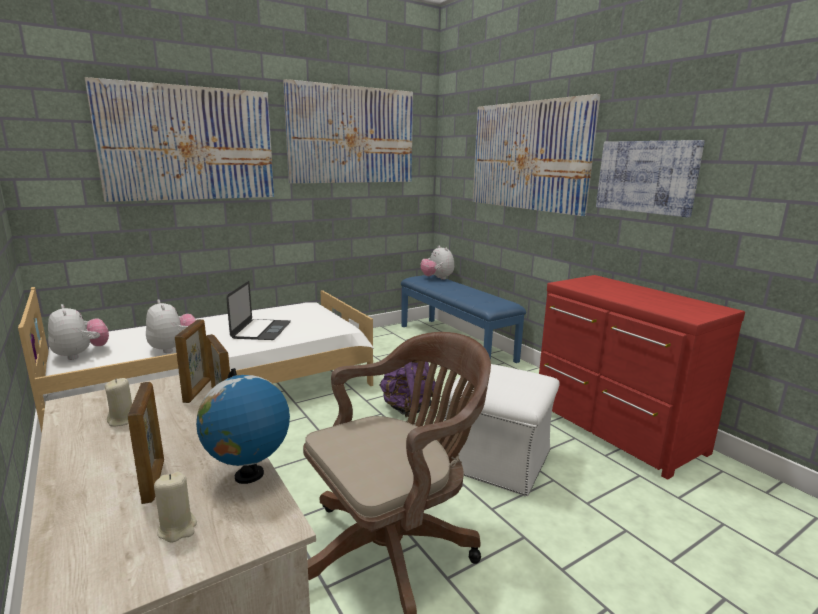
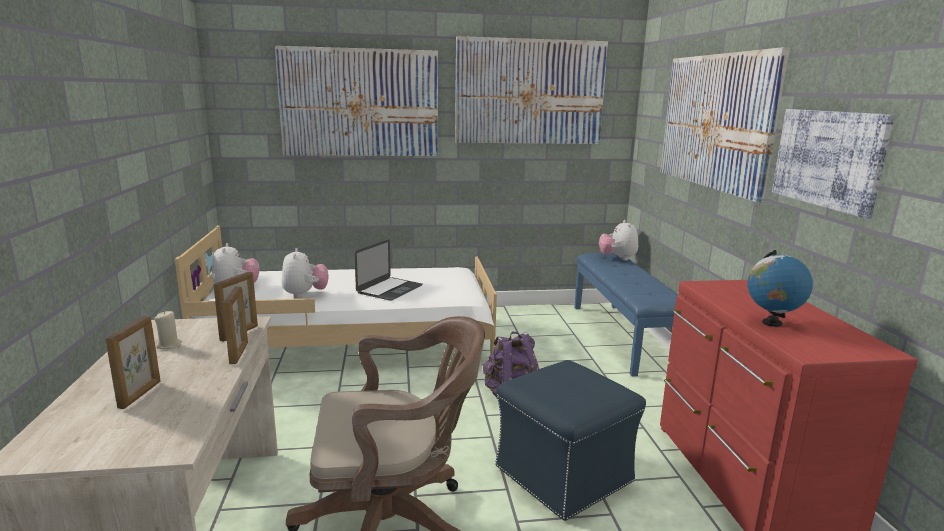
camera: 25 degrees right, 0 degrees up
(178, 528) = (119, 431): beige candle -> none
(248, 475) = (199, 408): globe -> globe (771, 323)
(497, 460) = (564, 475): white ottoman -> blue ottoman

